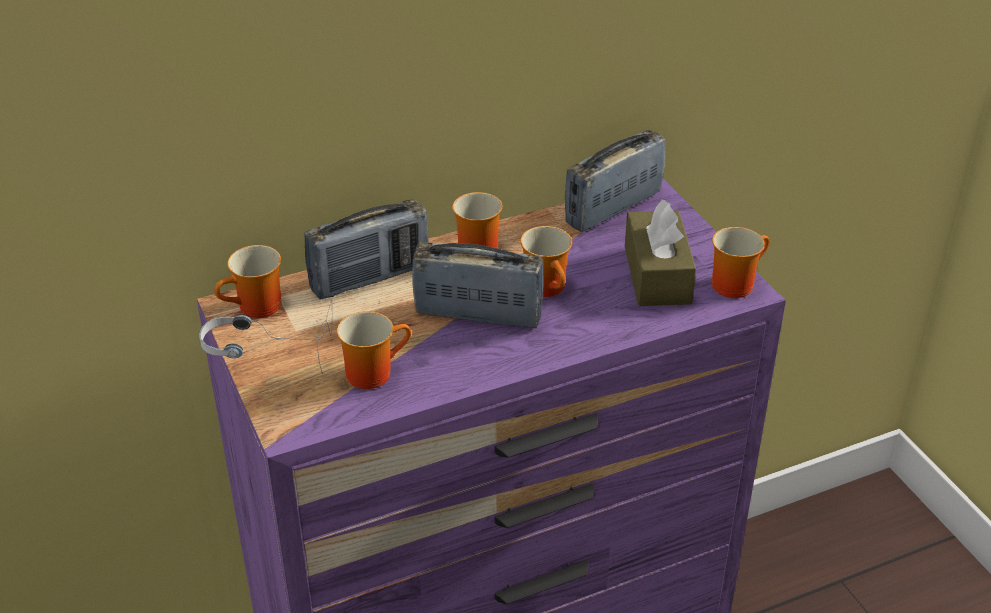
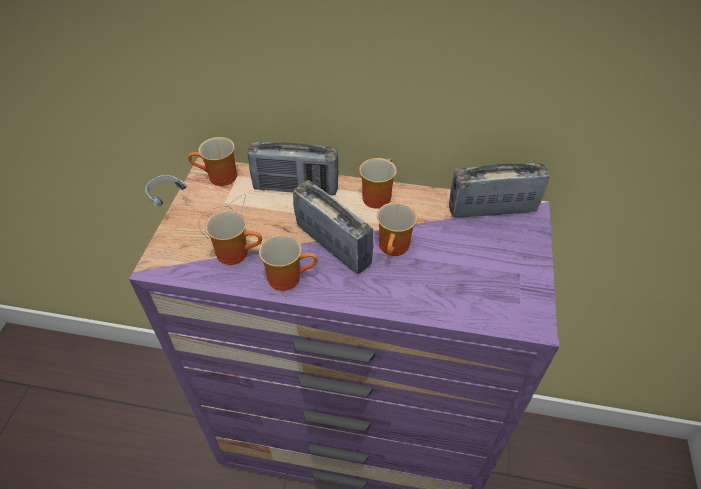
camera: 35 degrees right, 10 degrees up
(657, 274) = (477, 275): brown tissue box -> none
(733, 282) = (529, 310): mug -> mug (288, 276)

